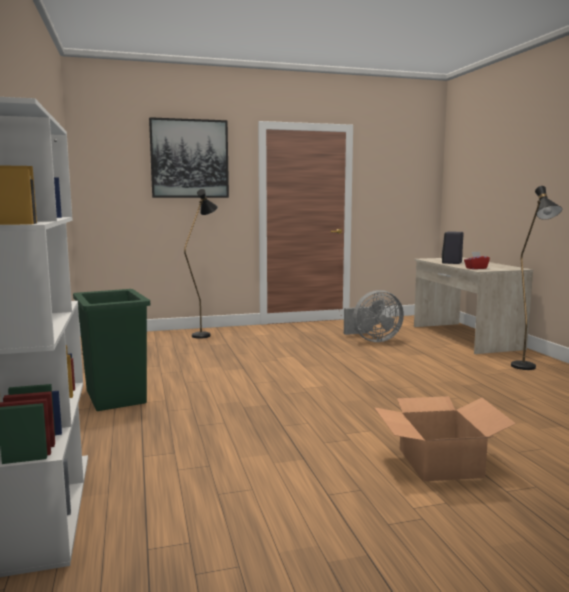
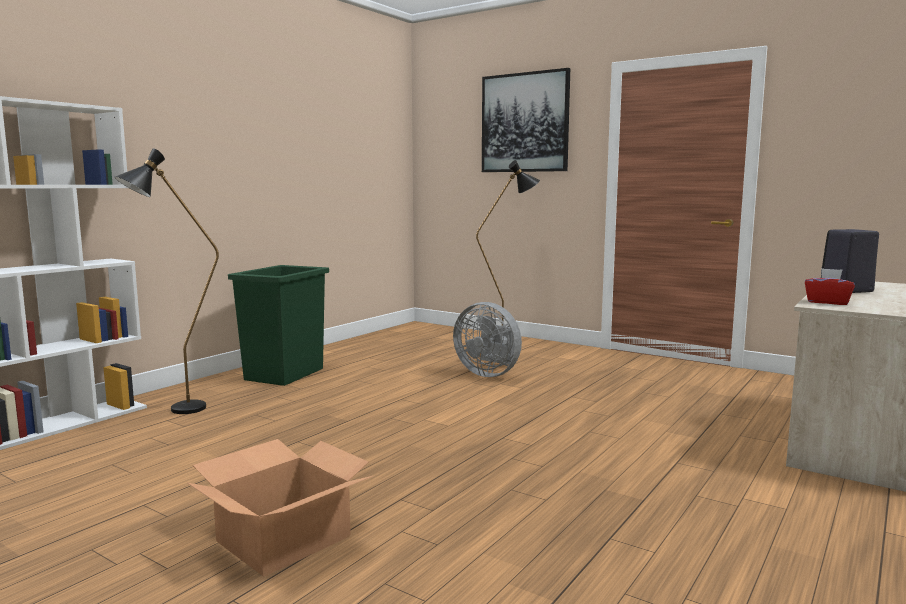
camera: 50 degrees right, 0 degrees up
(373, 340) = (681, 400): grey fan -> grey fan (489, 373)
(527, 369) = (807, 519): black floor lamp -> black floor lamp (176, 411)

